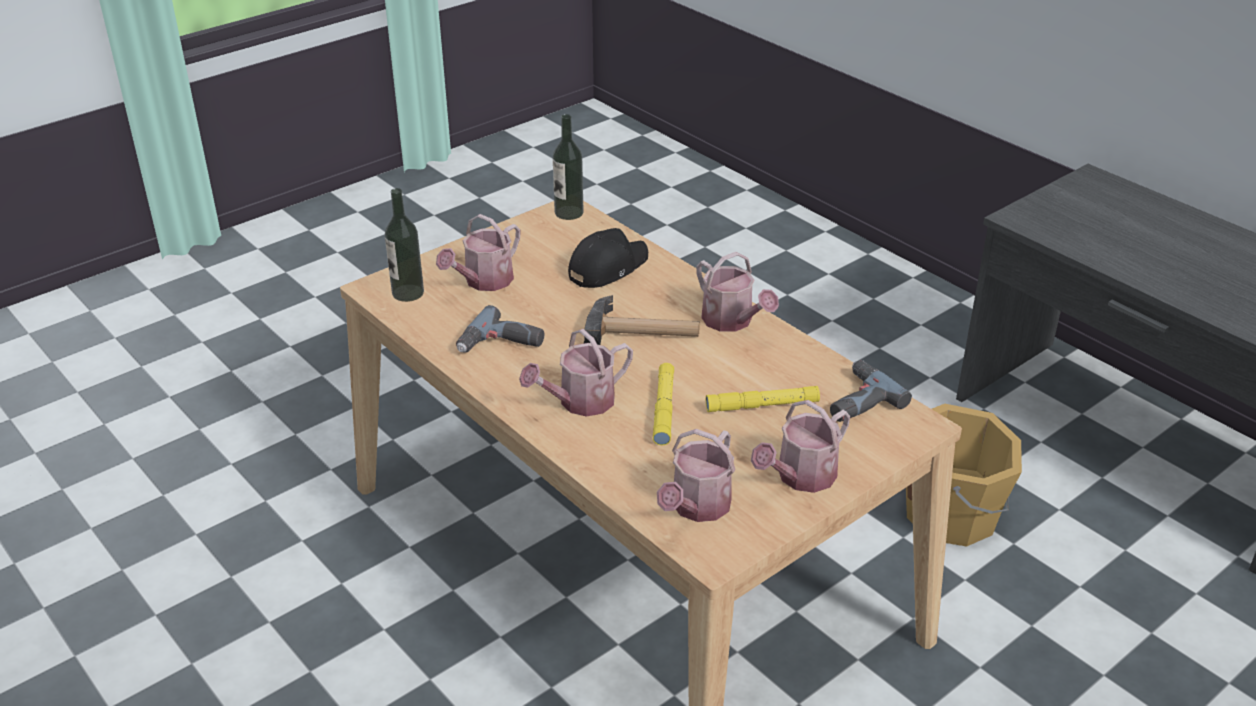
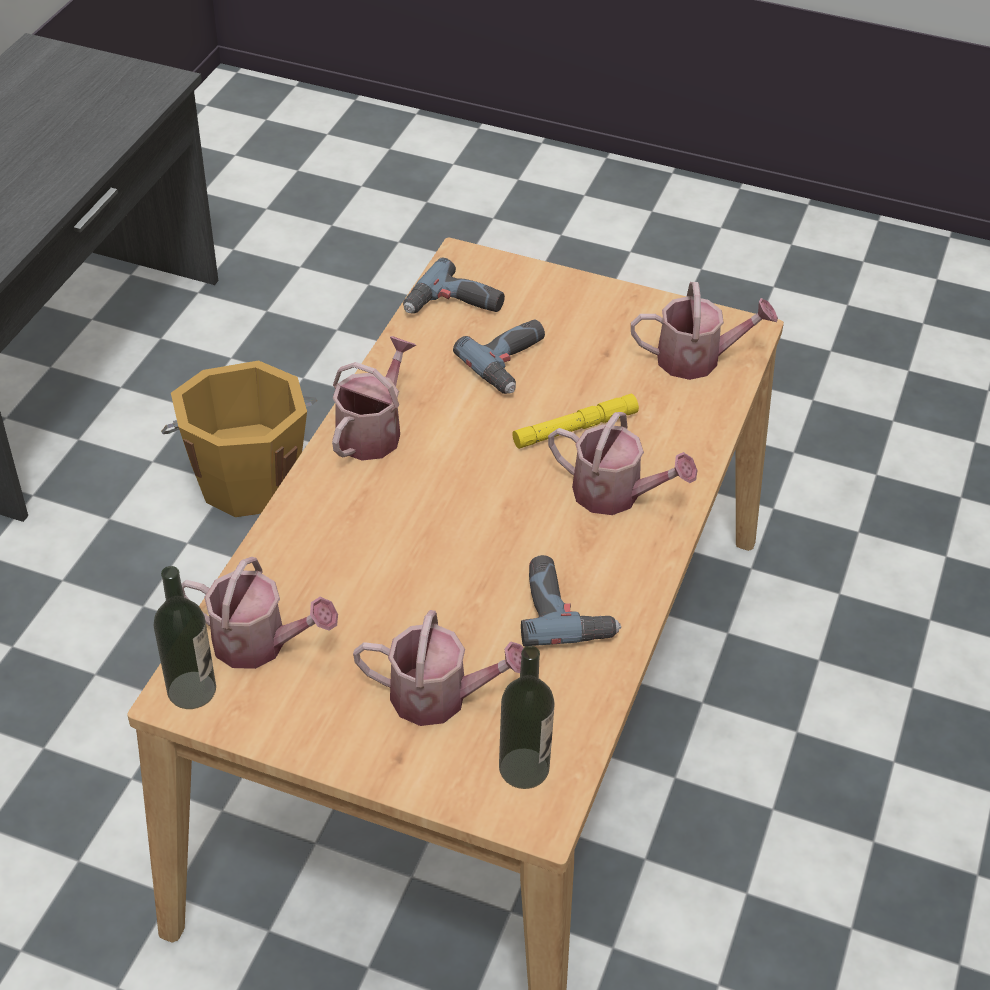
camera: 120 degrees left, 10 degrees up
(607, 268) = (323, 584): black cap -> none
(643, 333) = (448, 495): hammer -> none
(762, 405) = (512, 363): yellow flashlight -> power drill
(800, 477) = (601, 310): watering can -> watering can (259, 644)

